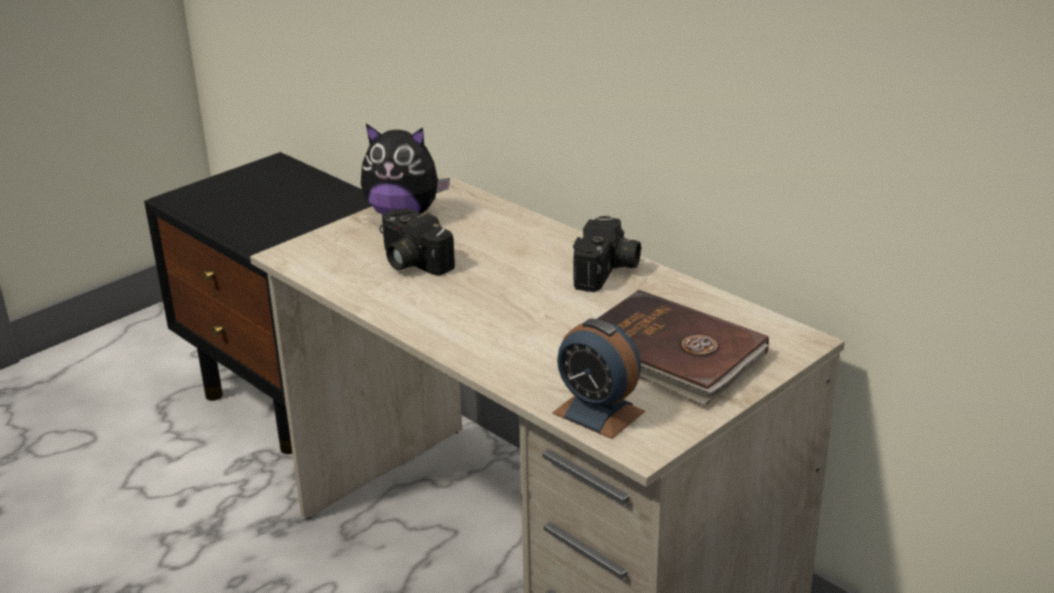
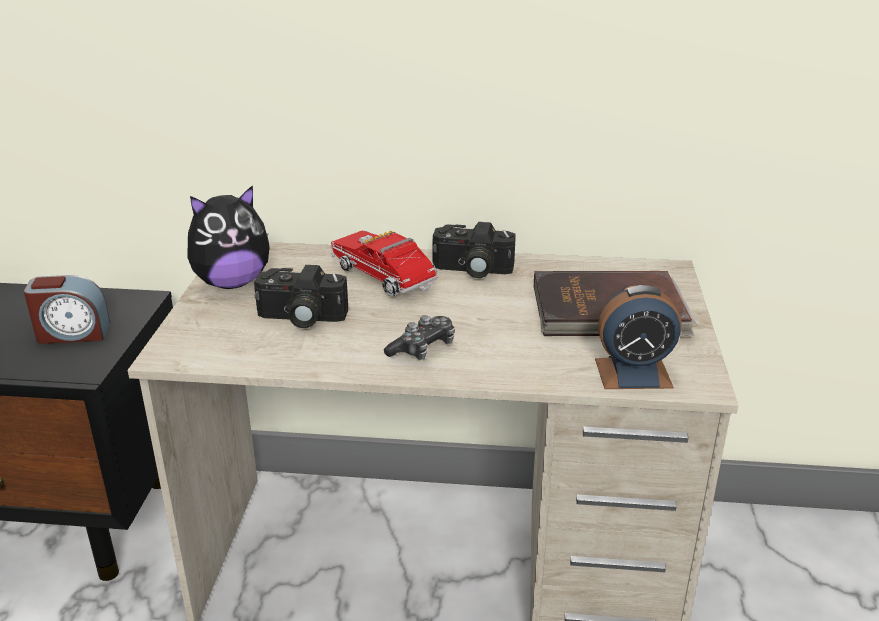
camera: 40 degrees left, 0 degrees up
(305, 222) = (73, 333): none -> alarm clock
(463, 321) = (423, 348): none -> game controller
(524, 254) = (388, 279): none -> toy truck
(607, 272) = (471, 270): camera -> camera turned 120 degrees clockwise

